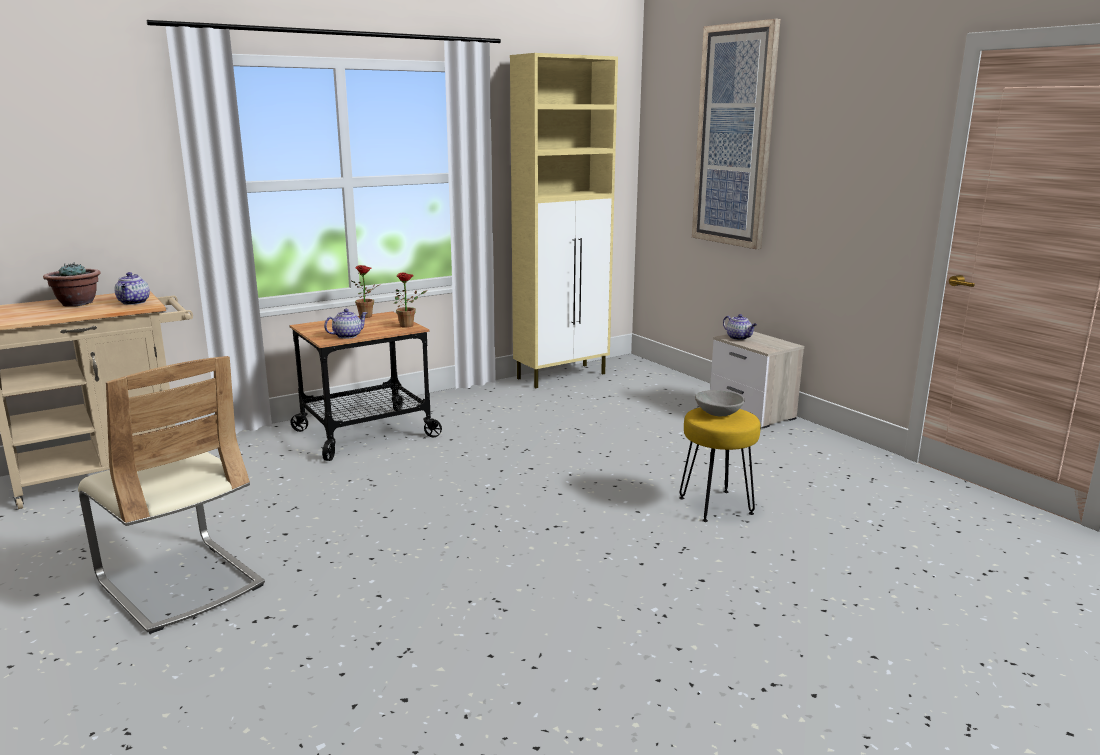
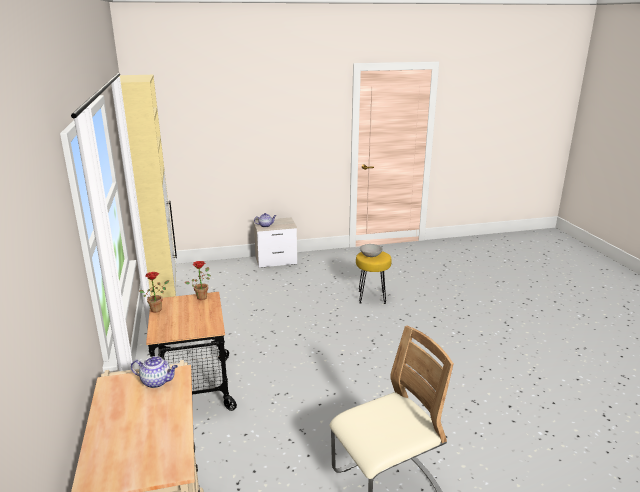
camera: 70 degrees left, 5 degrees up
(77, 303) = (127, 416): potted plant -> none
(347, 336) = (208, 321): teapot -> none
(735, 137) = (221, 116): picture -> none

